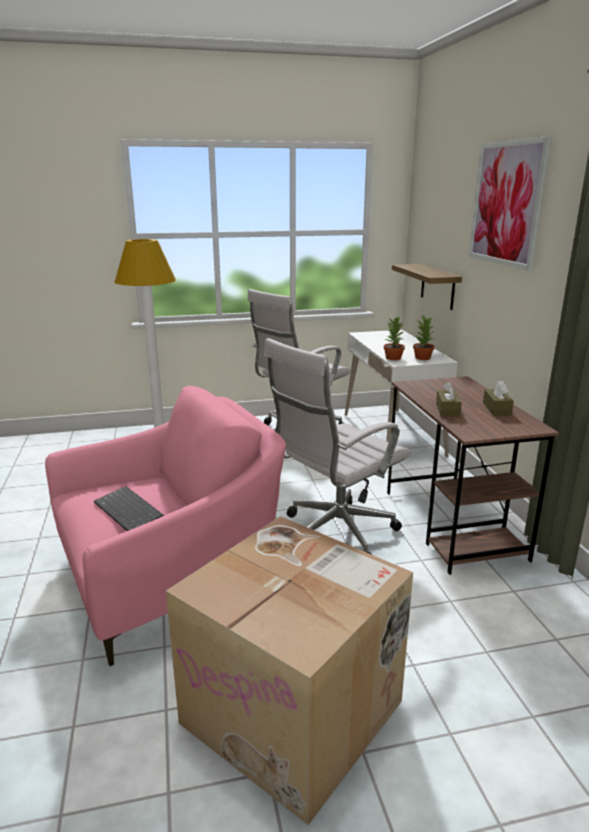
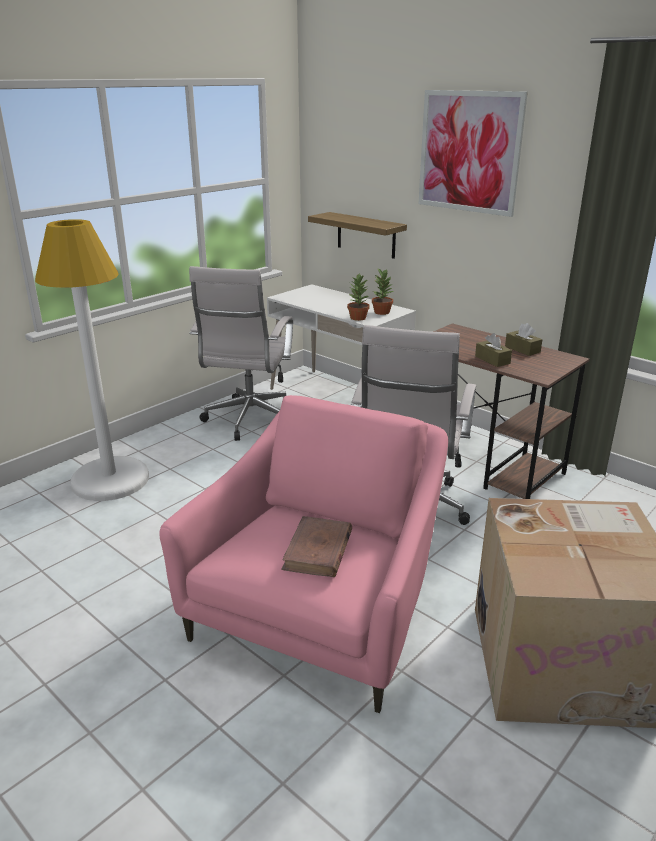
camera: 35 degrees left, 5 degrees up
(130, 511) = (318, 550): keyboard -> brown book

